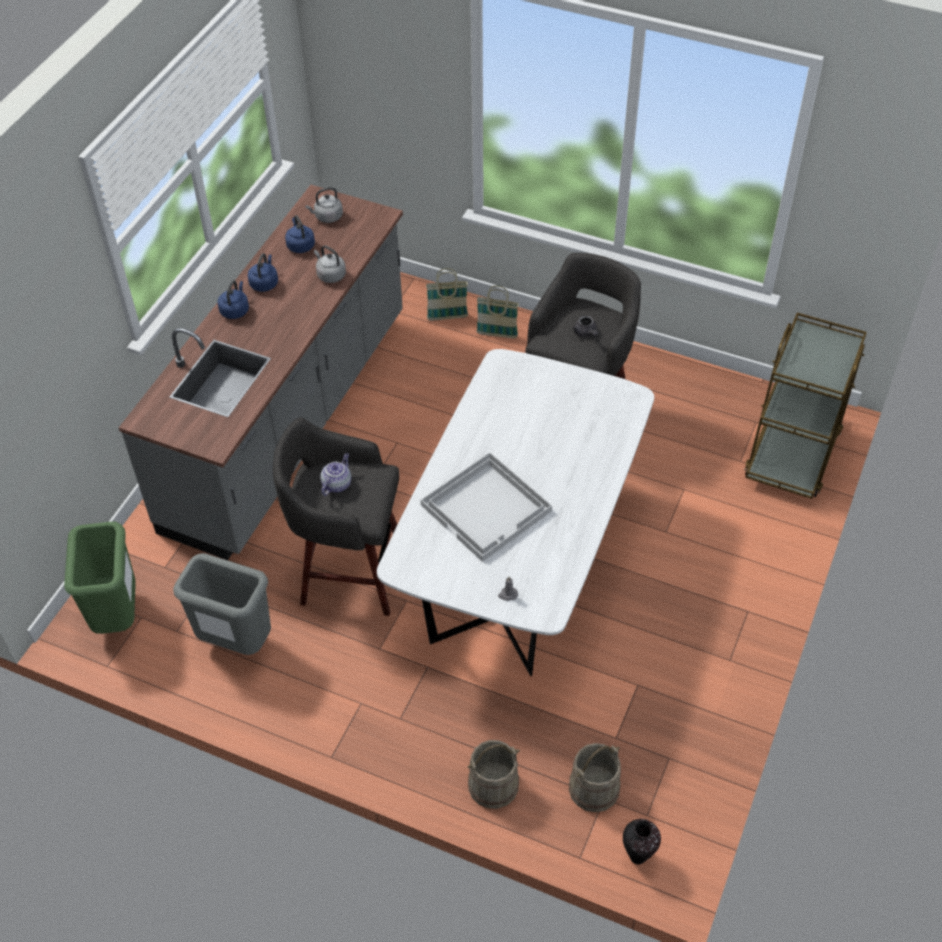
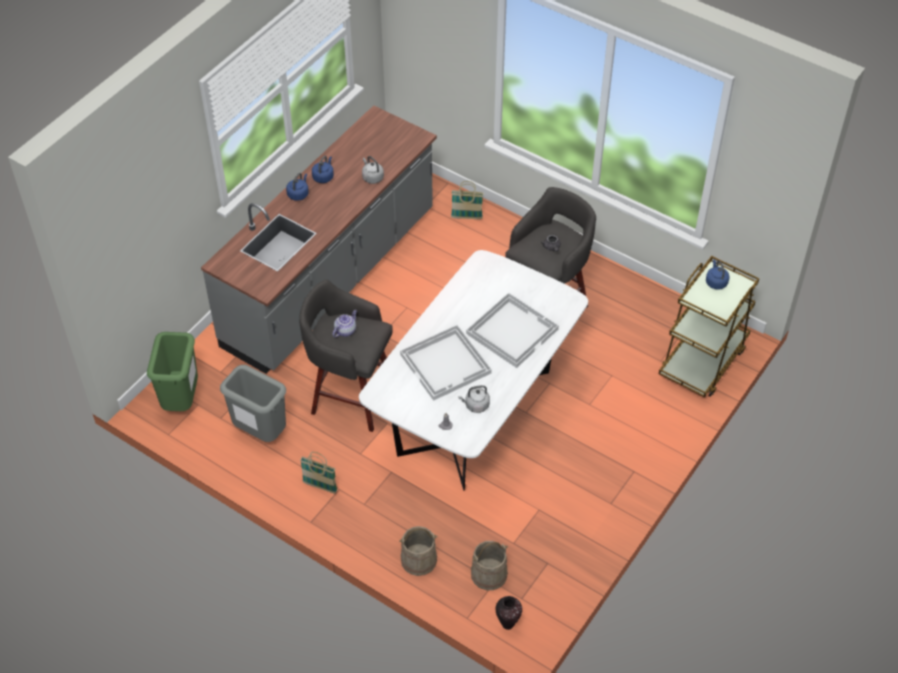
camera: 10 degrees right, 0 degrees up
(300, 245) = (355, 151): blue kettle -> blue kettle (716, 282)
(327, 217) = (380, 132): grey kettle -> grey kettle (475, 405)
(497, 334) = (501, 236): basket -> basket (320, 486)
(564, 449) = (512, 330): none -> white tray

